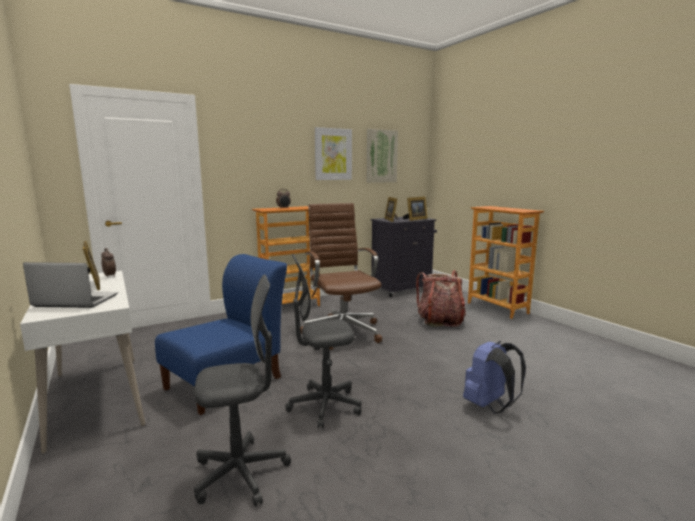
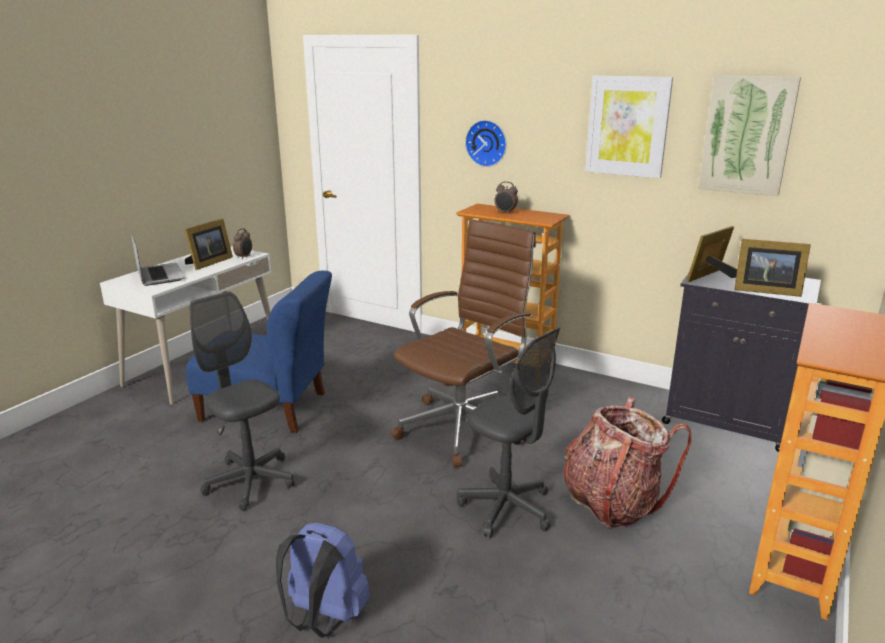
camera: 60 degrees right, 10 degrees up
(240, 473) = (117, 477): grey office chair -> grey office chair (506, 508)
(254, 168) = (487, 143): none -> wall clock

